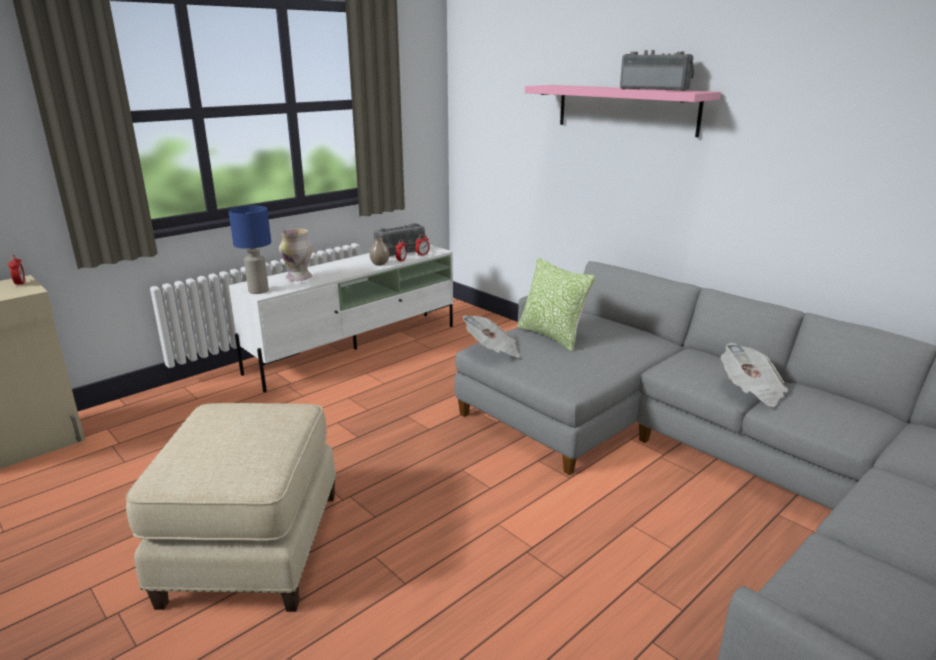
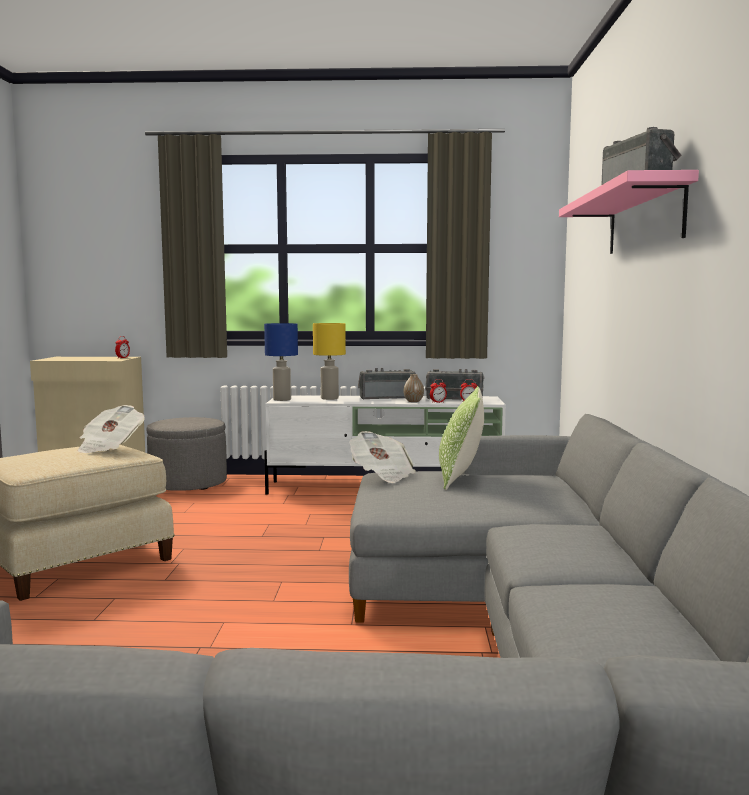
camera: 45 degrees right, 15 degrees down
(150, 409) = (188, 483): none -> grey ottoman
(299, 278) = (329, 398): vase -> yellow table lamp
(344, 264) = (387, 397): none -> radio
(751, 390) = (557, 567): newspaper -> newspaper (109, 447)

